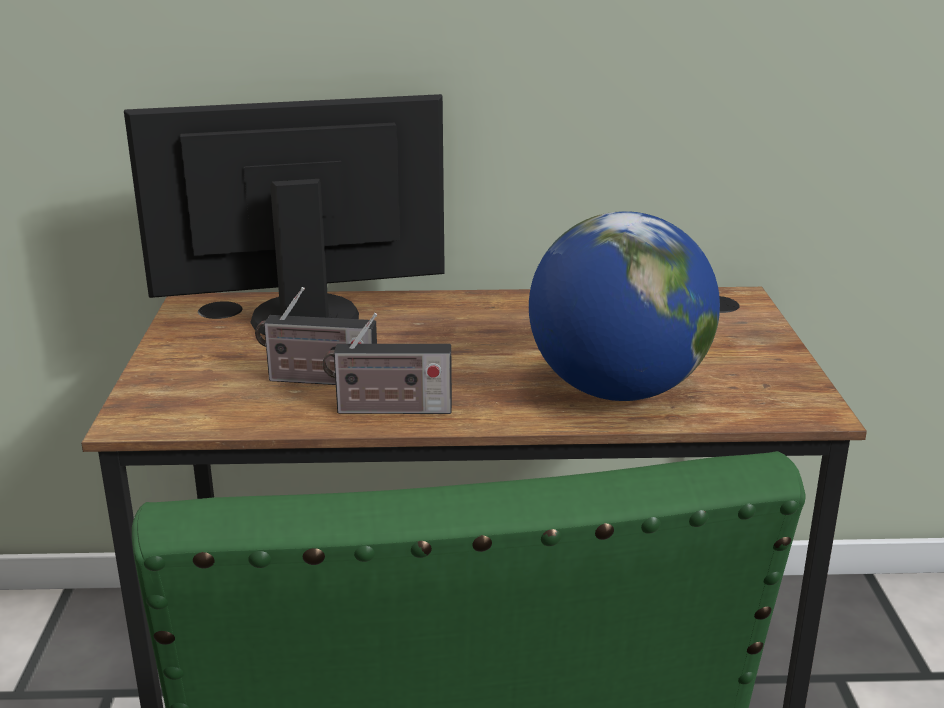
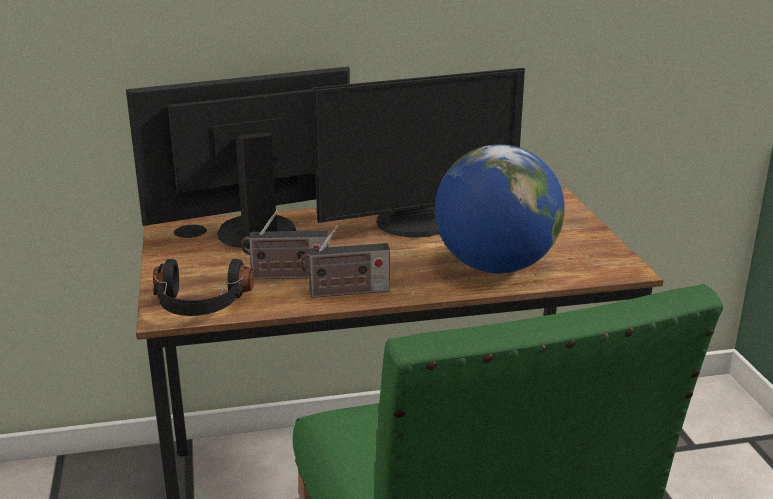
camera: 10 degrees left, 0 degrees up
(183, 412) = (200, 305): none -> black headphones
(527, 321) = (416, 223): none -> monitor

